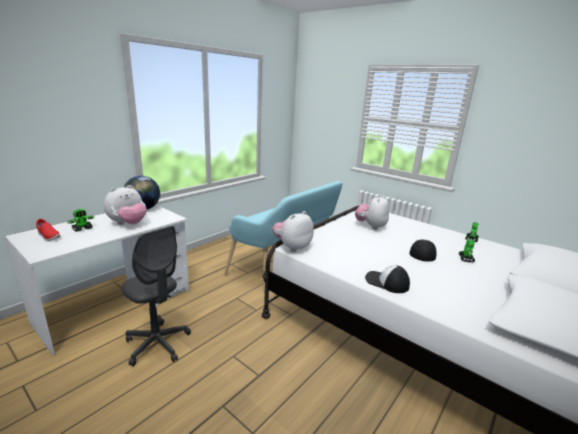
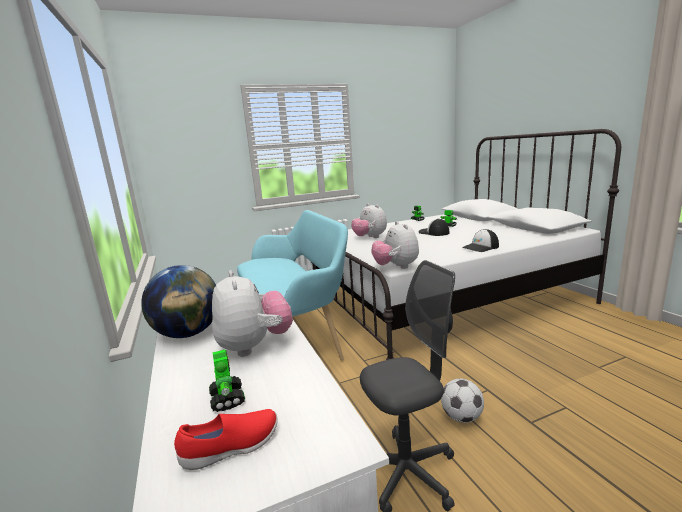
camera: 60 degrees left, 5 degrees down
(217, 362) = (461, 417): none -> football

